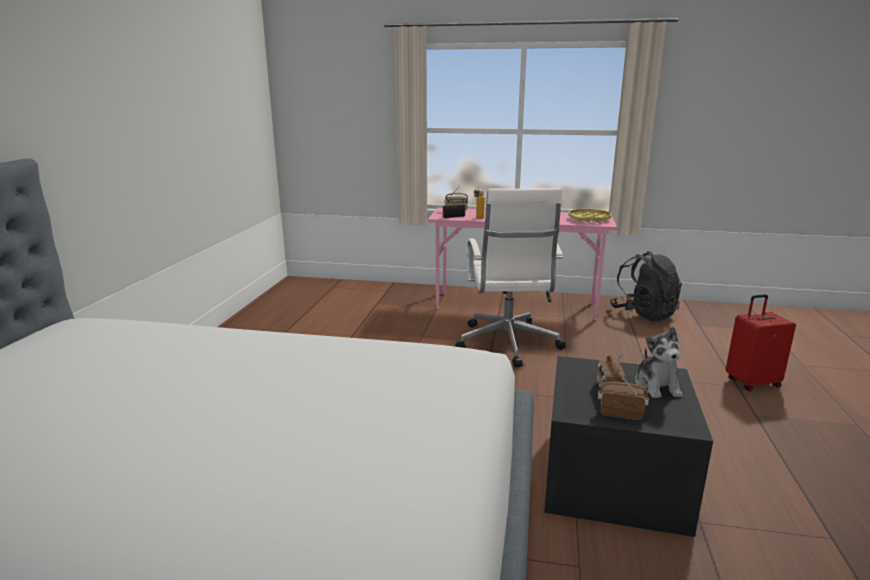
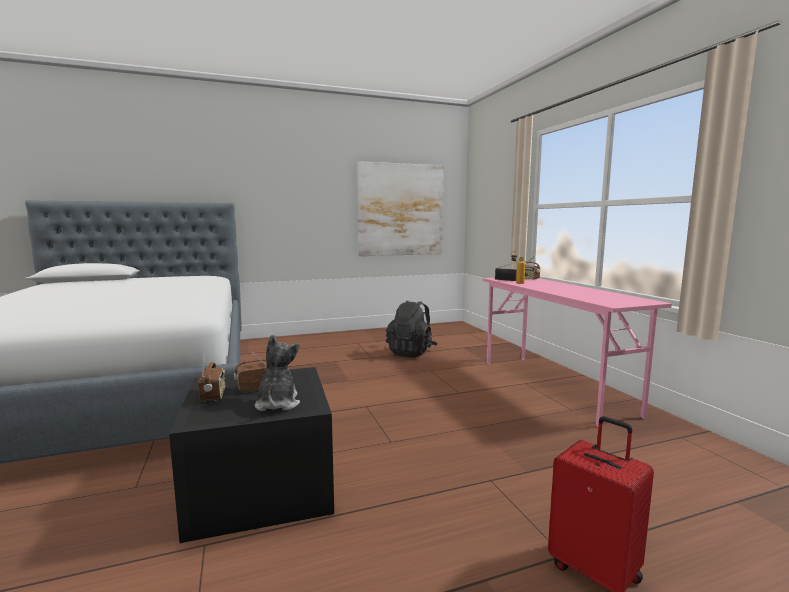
camera: 60 degrees right, 10 degrees down
(225, 136) = (401, 210): none -> picture
(507, 344) = (461, 399): white office chair -> none
(589, 219) = (616, 300): yellow tray -> none
(643, 314) = (681, 452): black backpack -> black backpack (411, 353)
(657, 386) = (277, 404): plush toy -> plush toy turned 120 degrees clockwise

